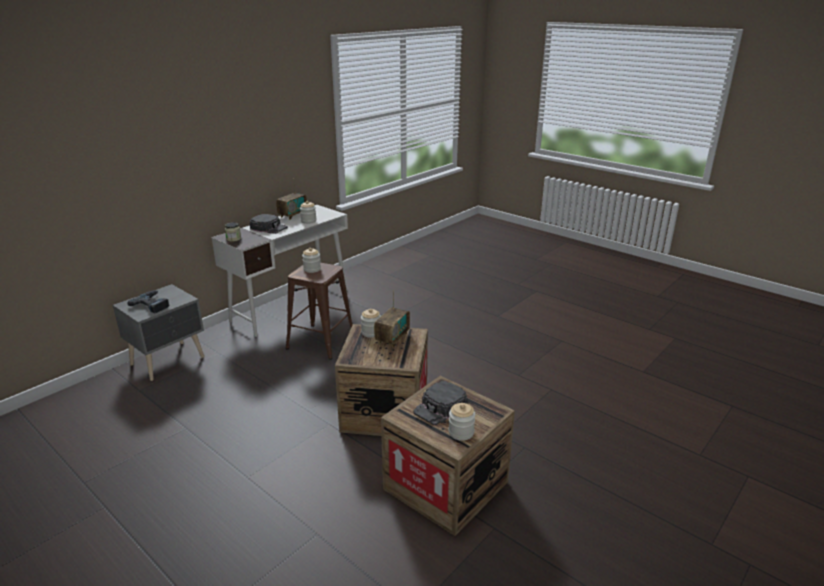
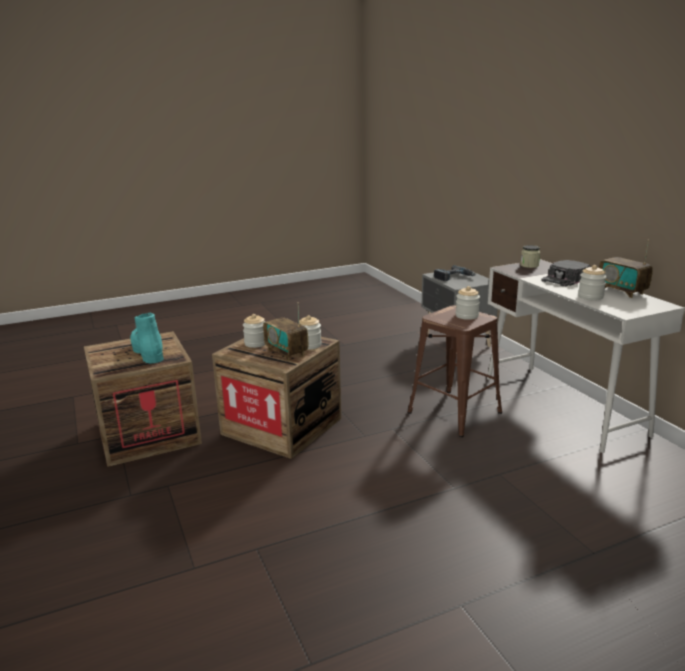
camera: 115 degrees right, 5 degrees down
(440, 407) = (147, 352): black cap -> turquoise boot
(461, 432) = (107, 353): jar -> jar (256, 343)

